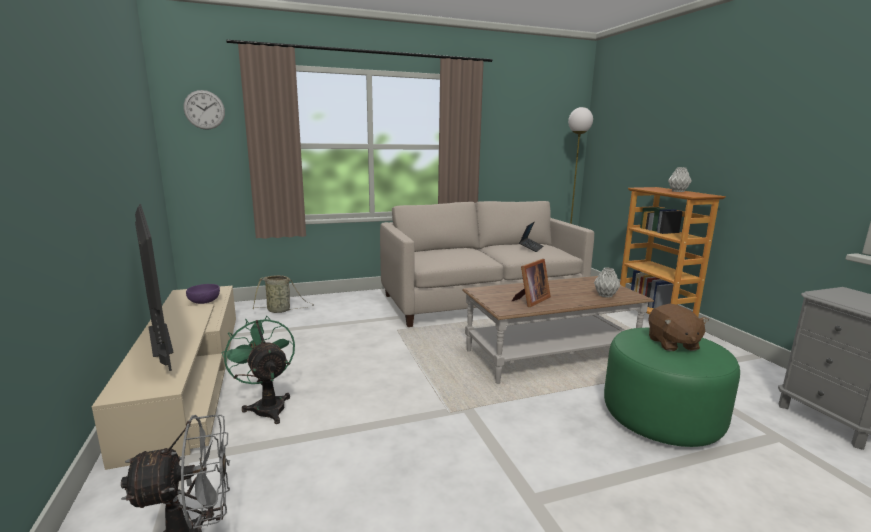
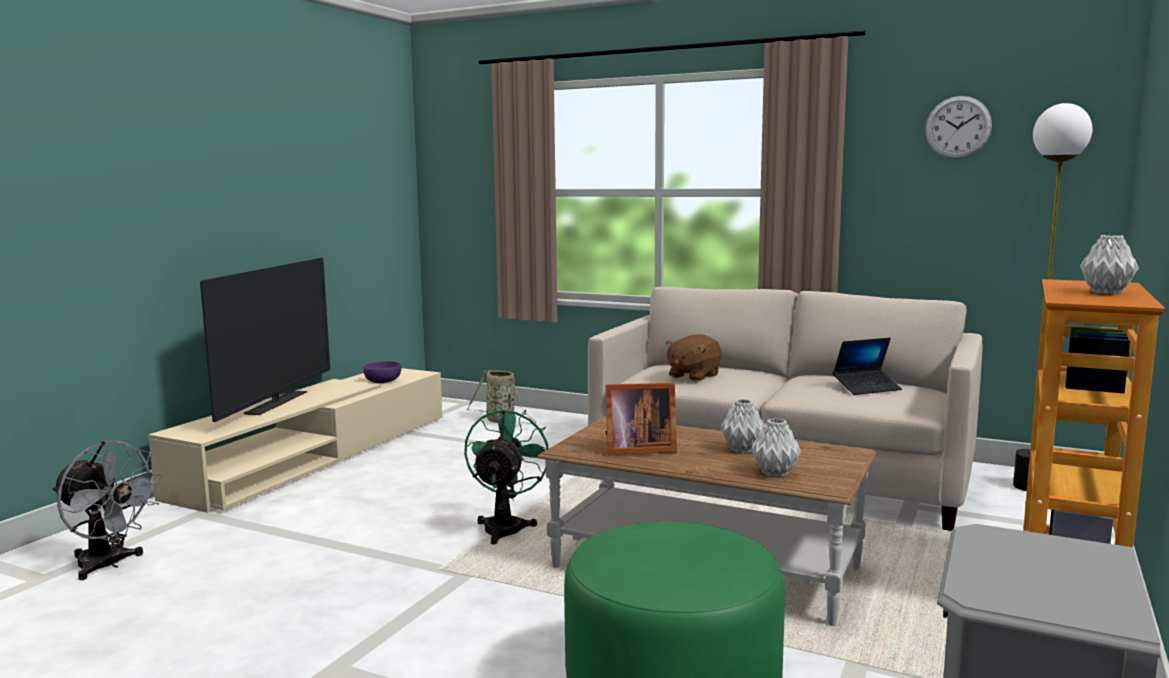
camera: 45 degrees right, 5 degrees down
(204, 110) = (462, 149): wall clock -> wall clock (958, 127)
(267, 406) = (316, 500): green fan -> green fan (506, 526)
(565, 288) = (742, 450): none -> grey vase
(672, 344) = (668, 549): brown plush toy -> brown plush toy (693, 376)

